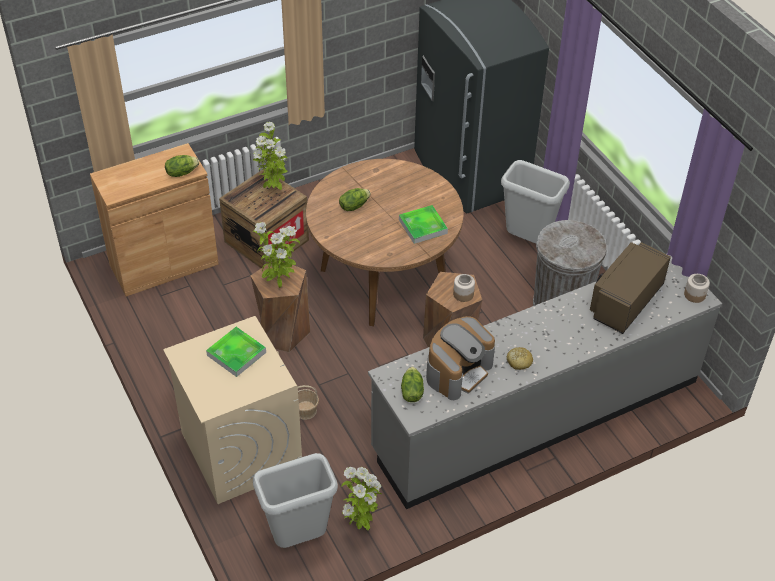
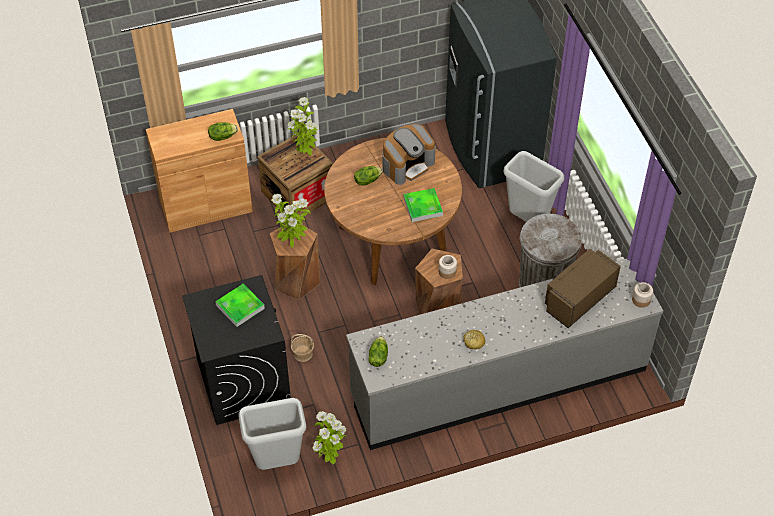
camera: 10 degrees right, 5 degrees up
(241, 450) = (243, 381): beige washing machine -> black washing machine
(458, 371) = (421, 344): coffee machine -> coffee machine (407, 164)

